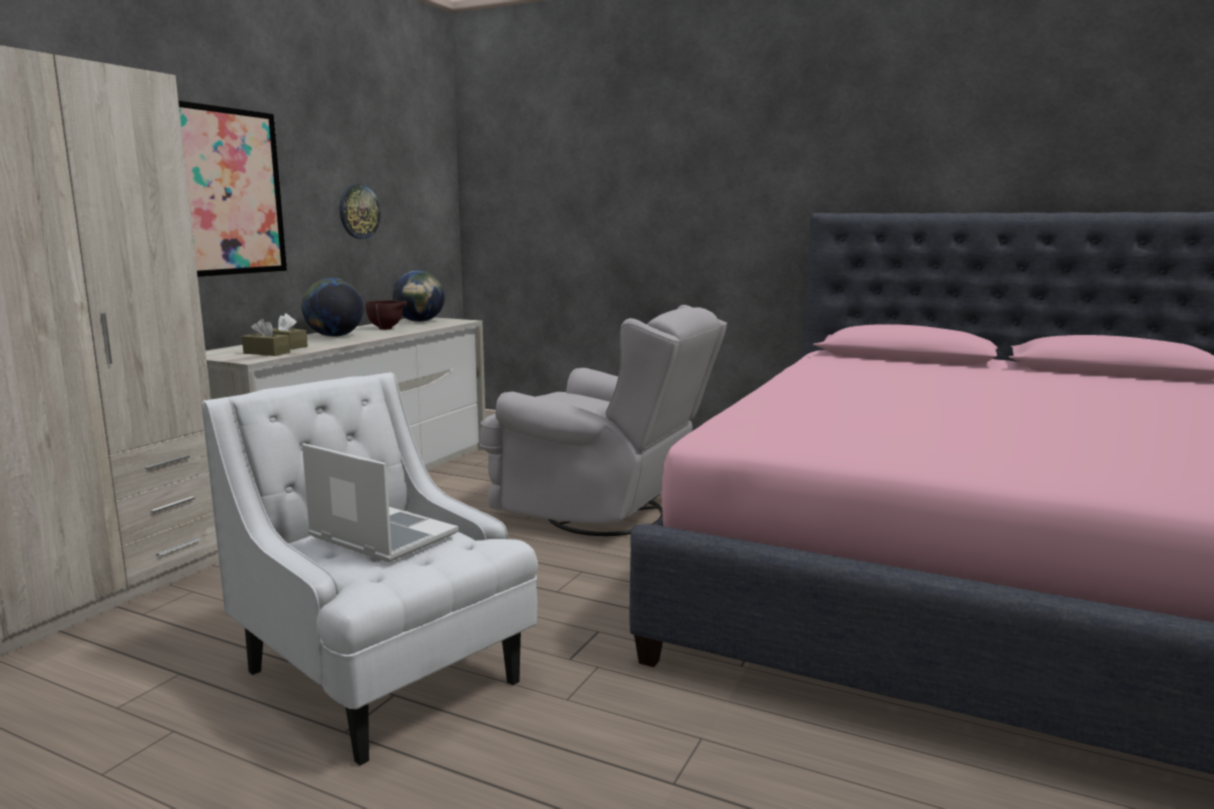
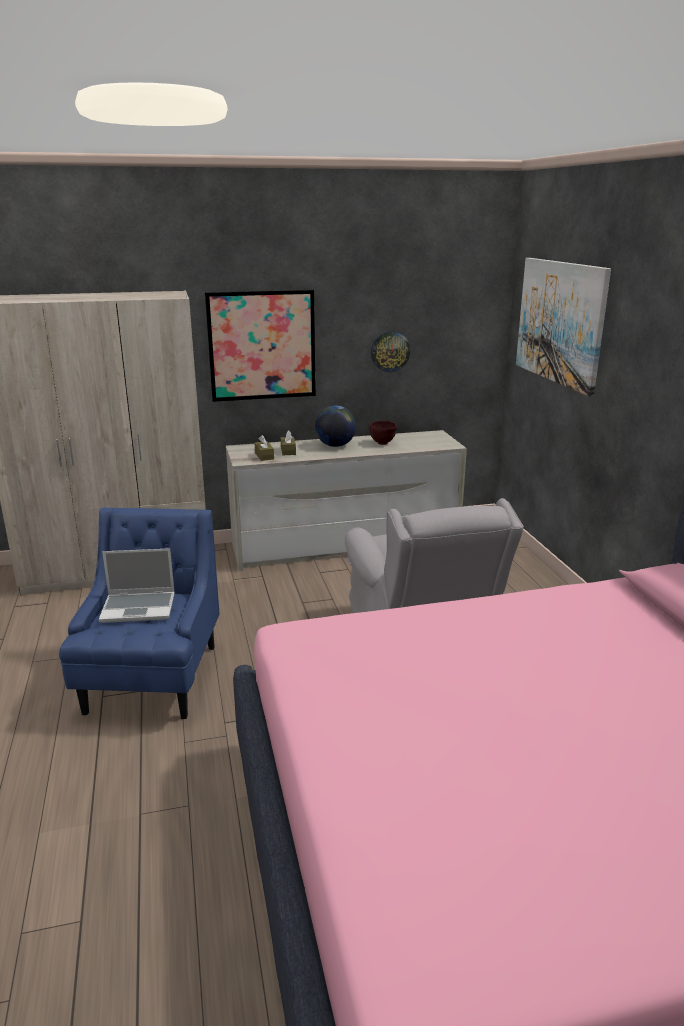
camera: 50 degrees right, 10 degrees up
(380, 536) = (139, 608): laptop -> laptop turned 90 degrees clockwise
(385, 678) = (152, 680): white armchair -> blue armchair
(420, 321) = (424, 438): globe -> none
(557, 165) = (560, 322): none -> picture

